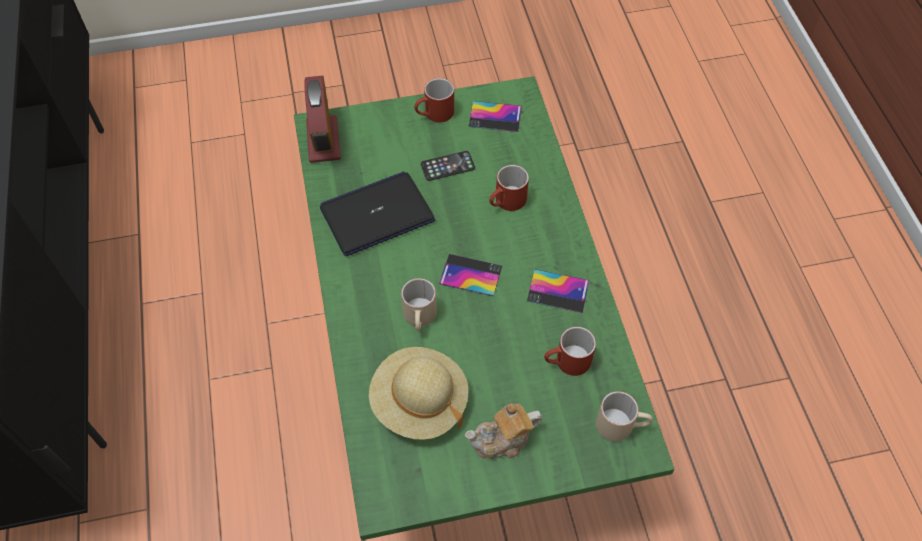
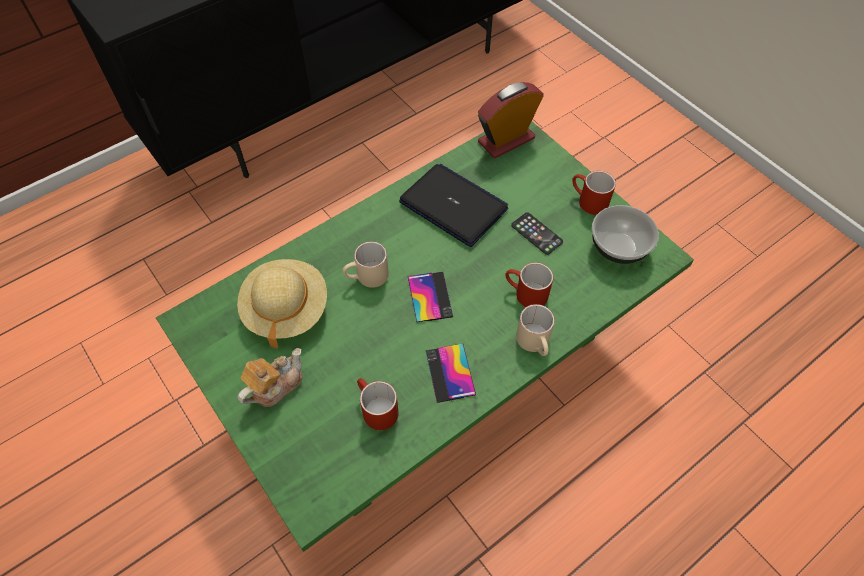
camera: 65 degrees right, 0 degrees up
(495, 116) = (619, 247): phone -> bowl
(503, 440) = (275, 385): teapot -> teapot turned 90 degrees clockwise
(621, 425) = (329, 481): beige mug -> beige mug (536, 343)

